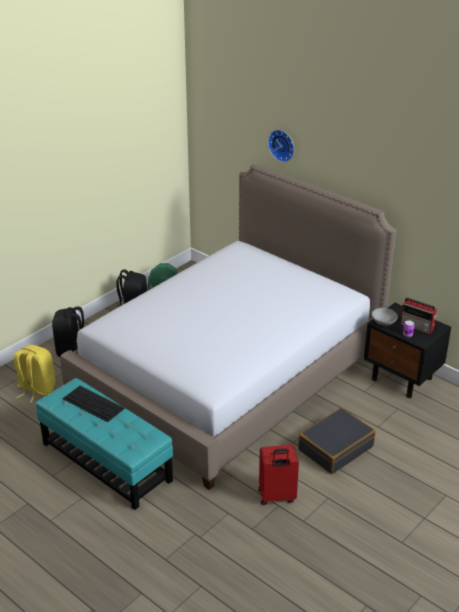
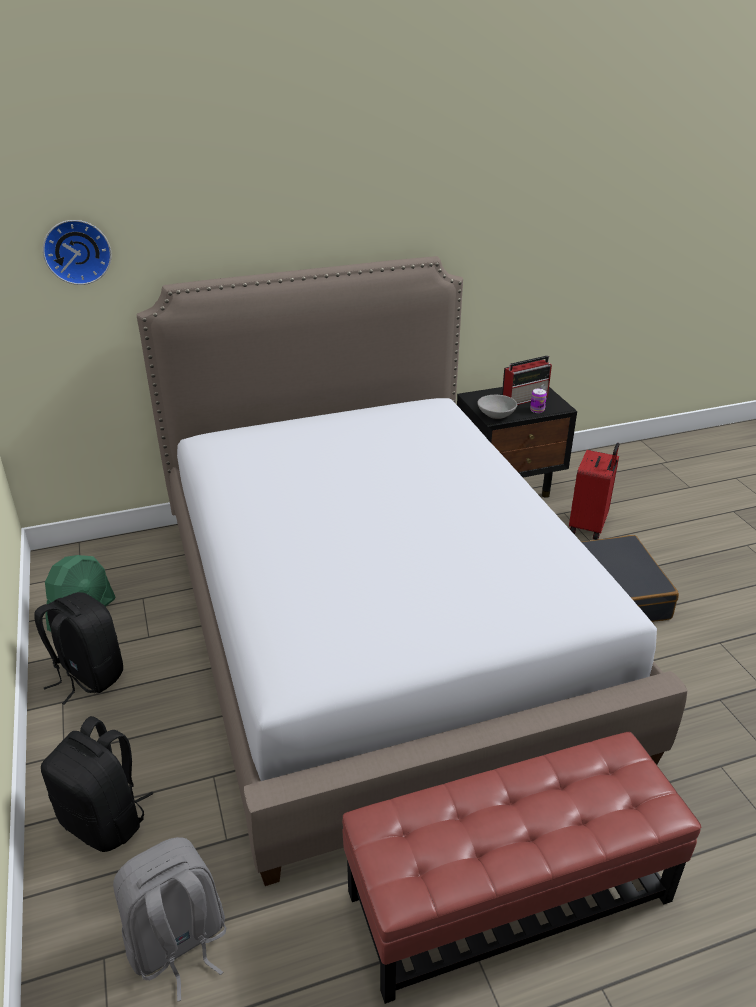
camera: 60 degrees left, 0 degrees up
(36, 389) = (178, 944): yellow backpack -> grey backpack
(94, 403) = (465, 812): keyboard -> none
(107, 461) = (508, 895): turquoise ottoman -> red ottoman
(276, 497) = (700, 693): red suitcase -> red suitcase (589, 526)
(282, 145) = (211, 225): wall clock -> wall clock (77, 251)

